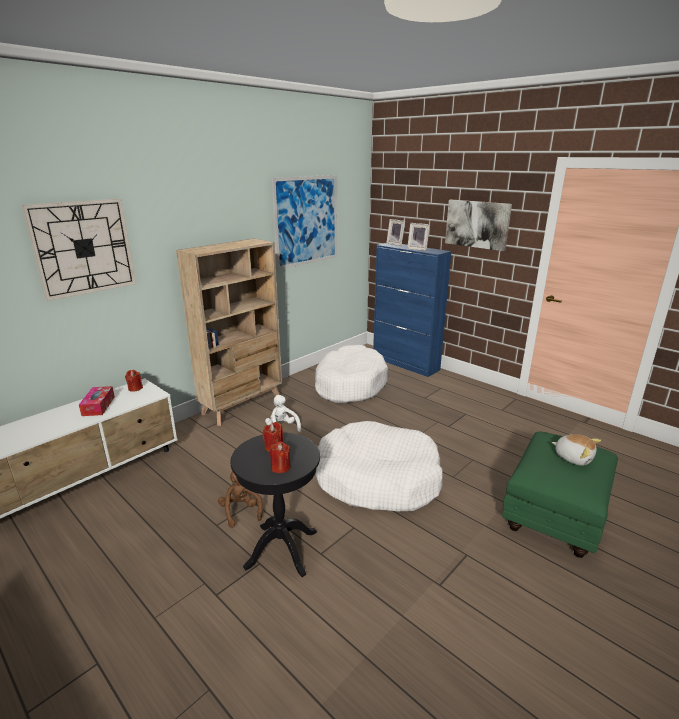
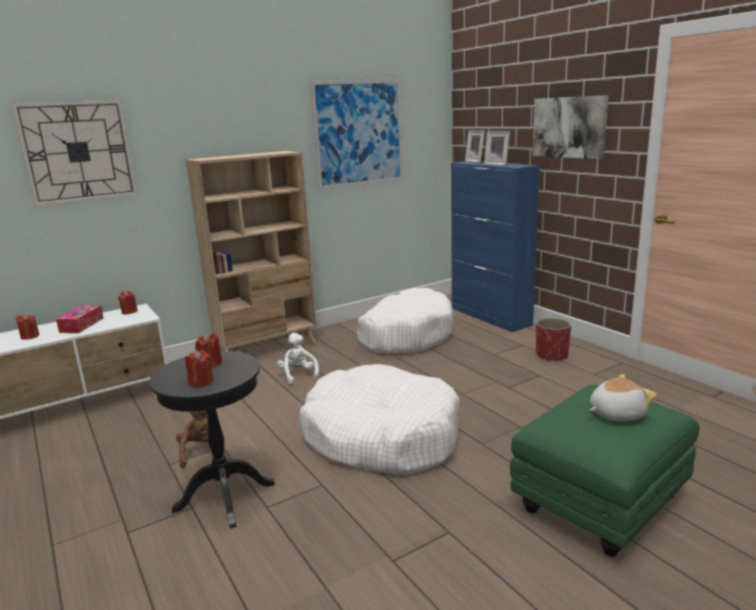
camera: 15 degrees right, 5 degrees down
(54, 422) = (30, 336): none -> red candle
(465, 396) = (551, 355): none -> red planter
(573, 457) = (616, 414): plush toy -> plush toy turned 75 degrees counterclockwise

